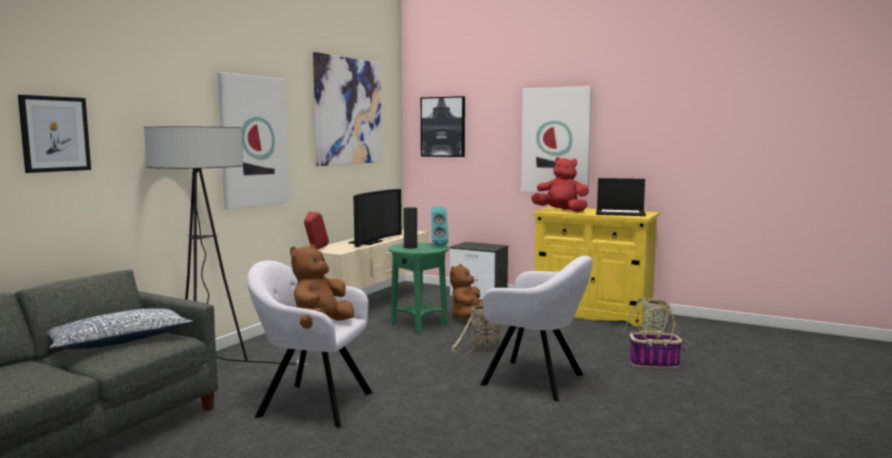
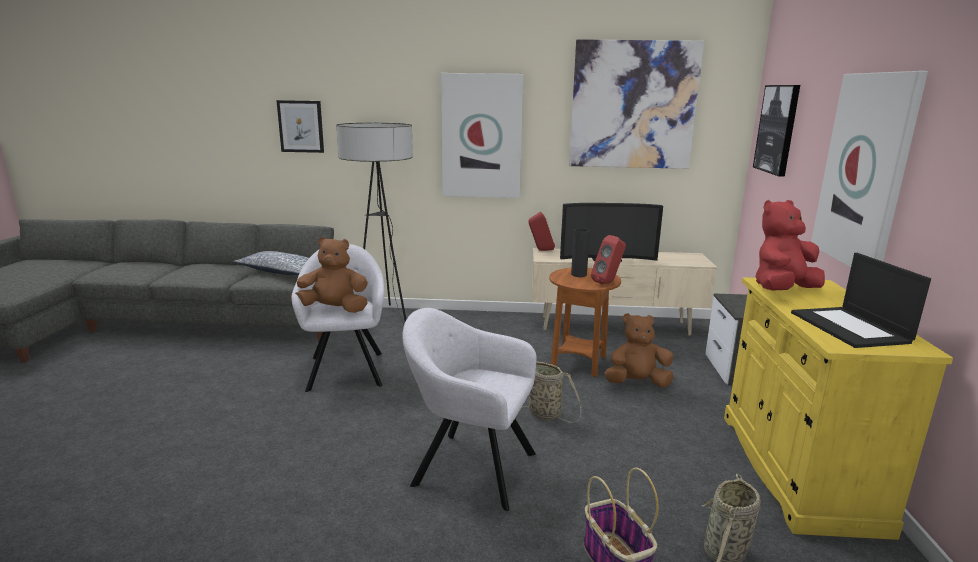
camera: 65 degrees right, 10 degrees up
(419, 325) = (579, 363): green side table -> brown side table
(438, 245) = (608, 282): turquoise speaker -> red speaker
(537, 380) = (469, 467): grey armchair -> grey armchair turned 105 degrees clockwise
(561, 211) = (782, 290): red plush toy -> red plush toy turned 120 degrees counterclockwise

